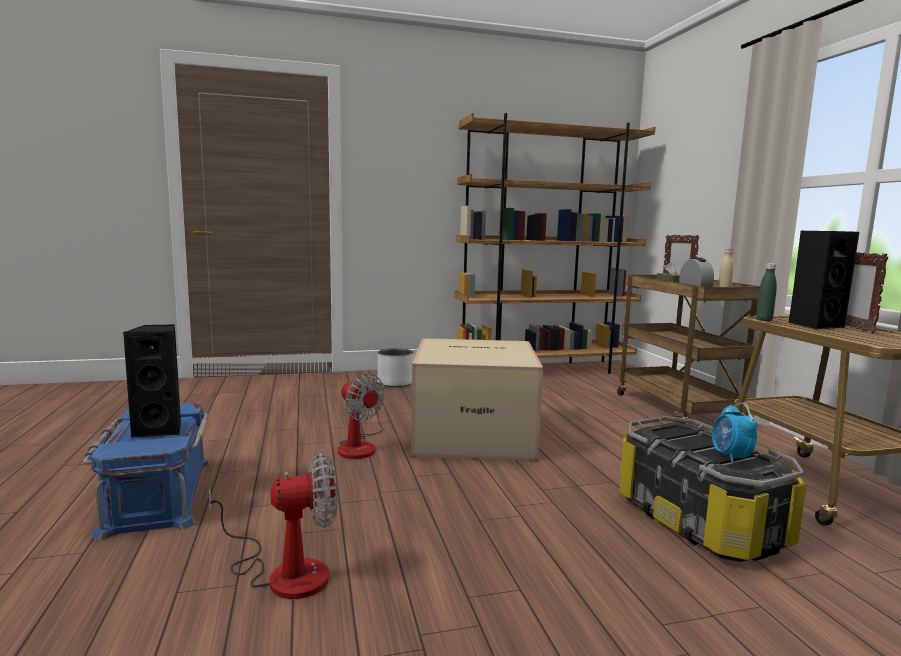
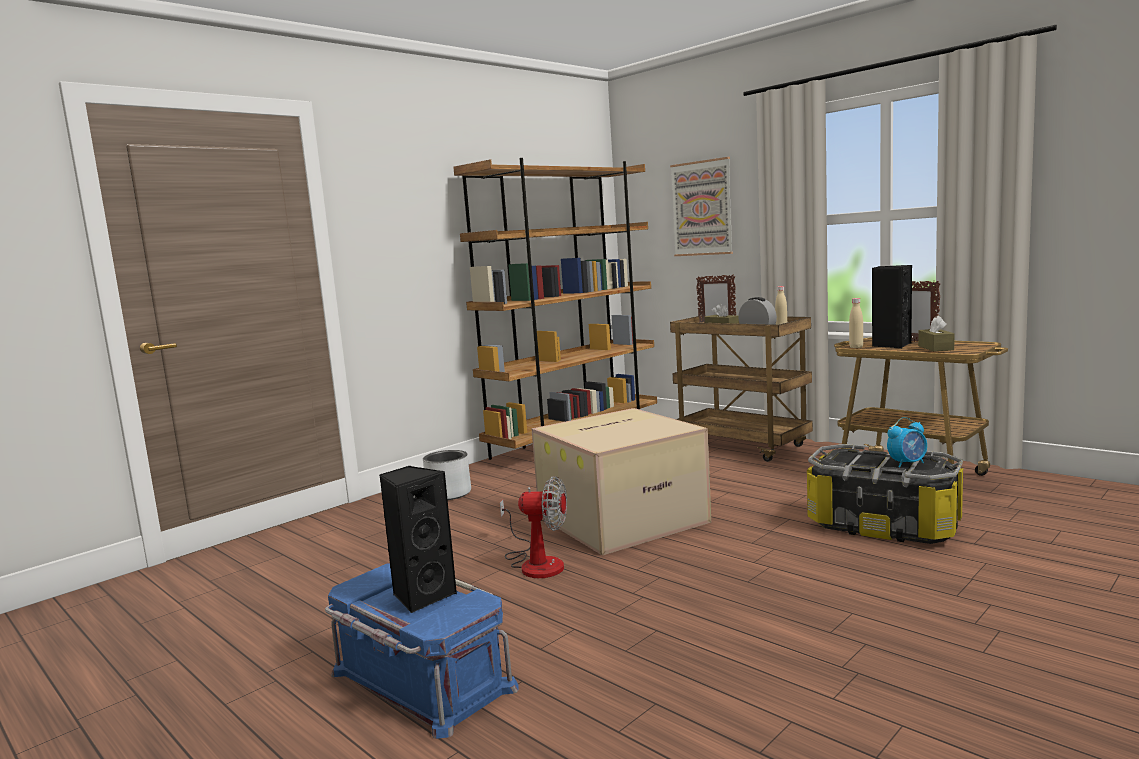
camera: 30 degrees left, 0 degrees up
(284, 572) = (675, 678): fan -> none
(698, 170) = (702, 208): none -> picture
(730, 457) = (907, 463): alarm clock -> alarm clock turned 75 degrees counterclockwise
(764, 320) = (856, 347): green bottle -> beige bottle
(855, 335) = (935, 348): none -> brown tissue box

